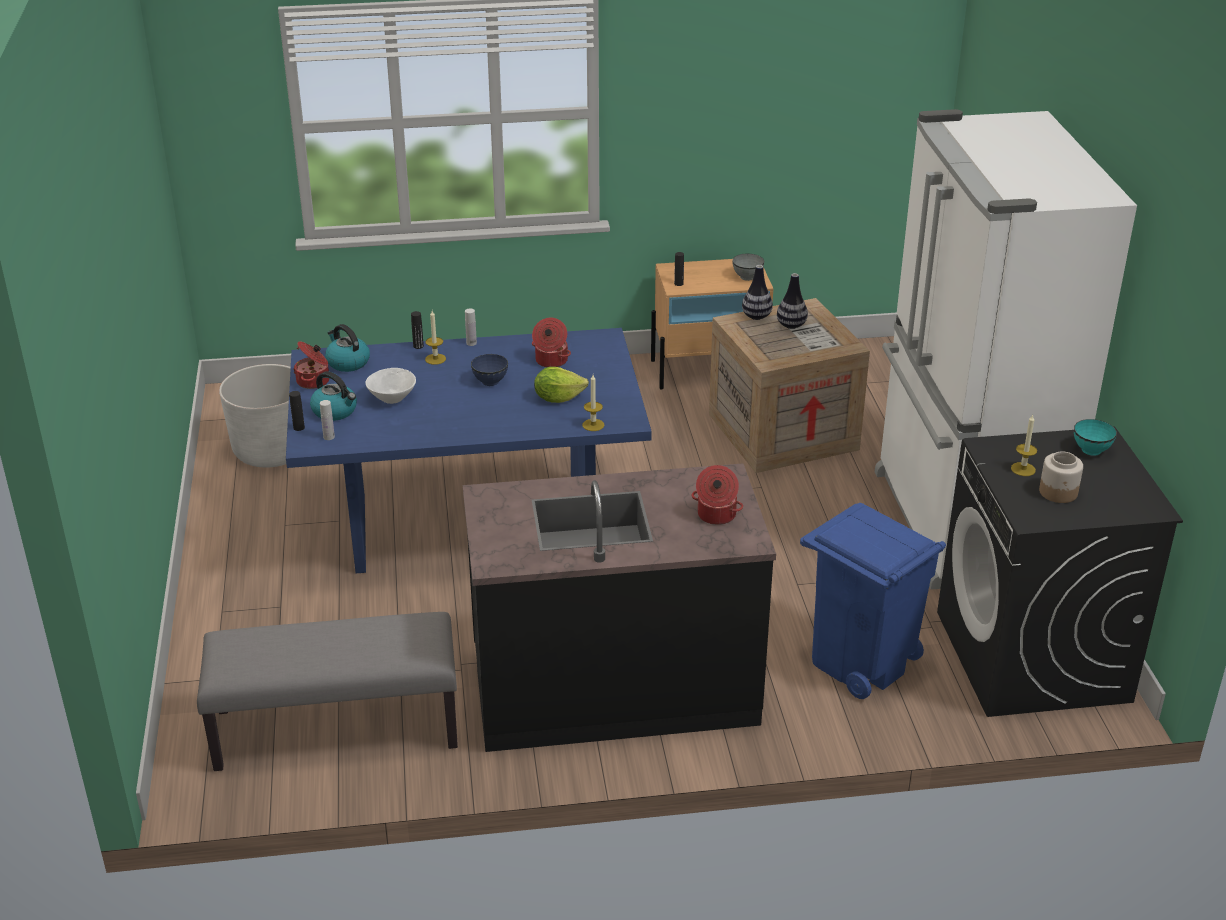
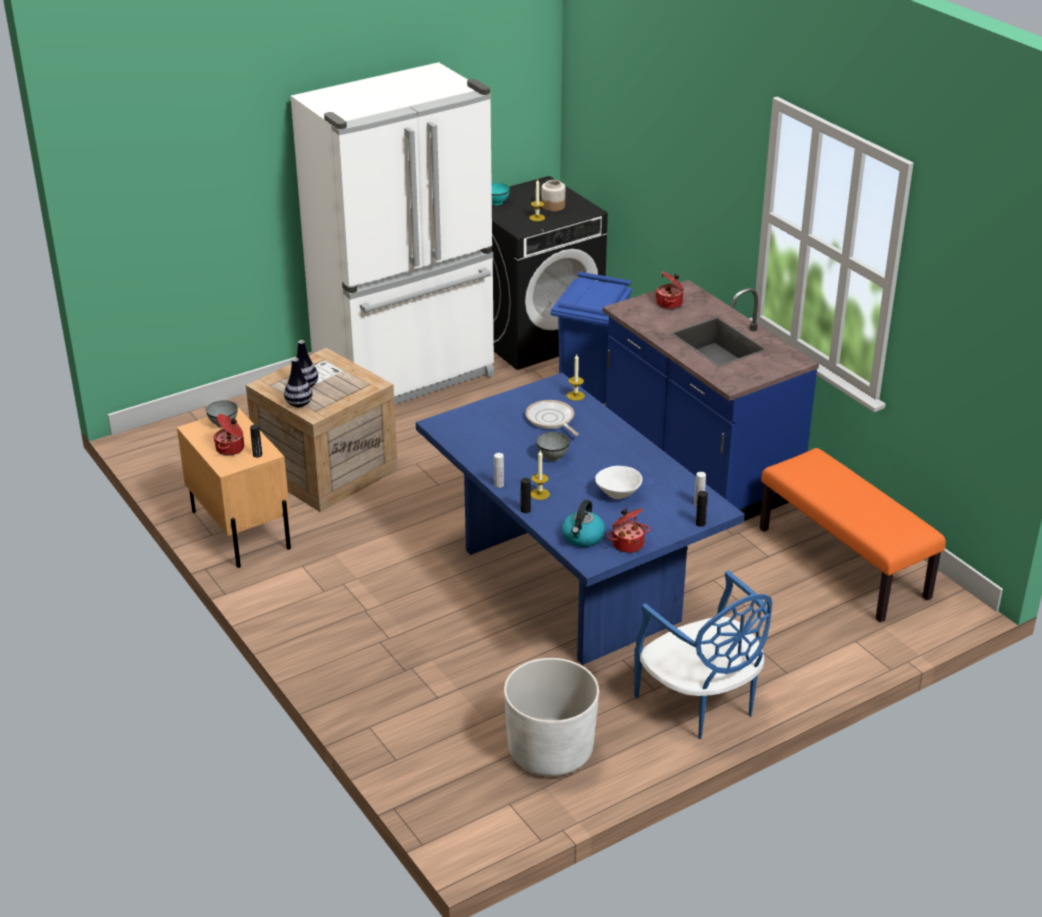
camera: 115 degrees left, 0 degrees up
(239, 544) = (701, 704): none -> blue chair
(335, 411) = (661, 515): kettle -> none
(336, 730) = (844, 563): grey bench -> orange bench
(490, 381) = (552, 456): blue bowl -> grey bowl
(551, 361) = (497, 438): cooking pot -> cooking pot (231, 448)
(558, 398) = (551, 420): lettuce -> frying pan
(614, 689) = (698, 466): black counter -> blue counter

